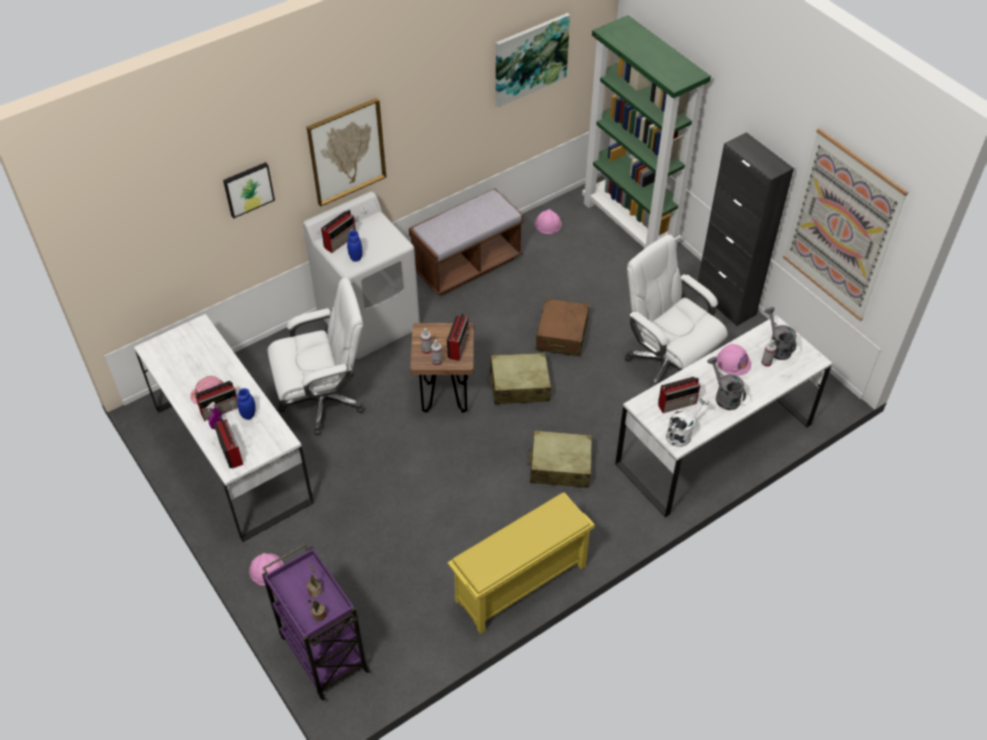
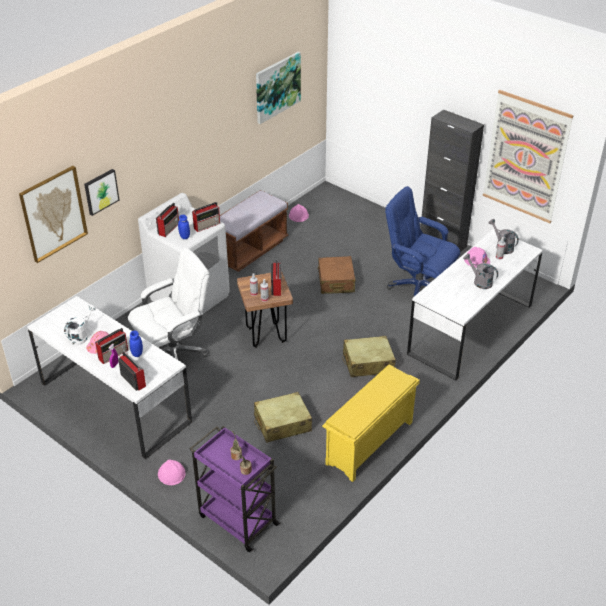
camera: 15 degrees left, 10 degrees down
(346, 151) = (164, 160): picture -> picture (53, 213)
(519, 386) = (318, 318): beige suitcase -> beige suitcase (282, 424)
(630, 225) = (357, 207): green bookcase -> none
(666, 364) = (417, 287): white office chair -> blue office chair
(678, 403) = (450, 291): radio -> radio (207, 225)
(682, 433) = (460, 308): white watering can -> white watering can (81, 336)

